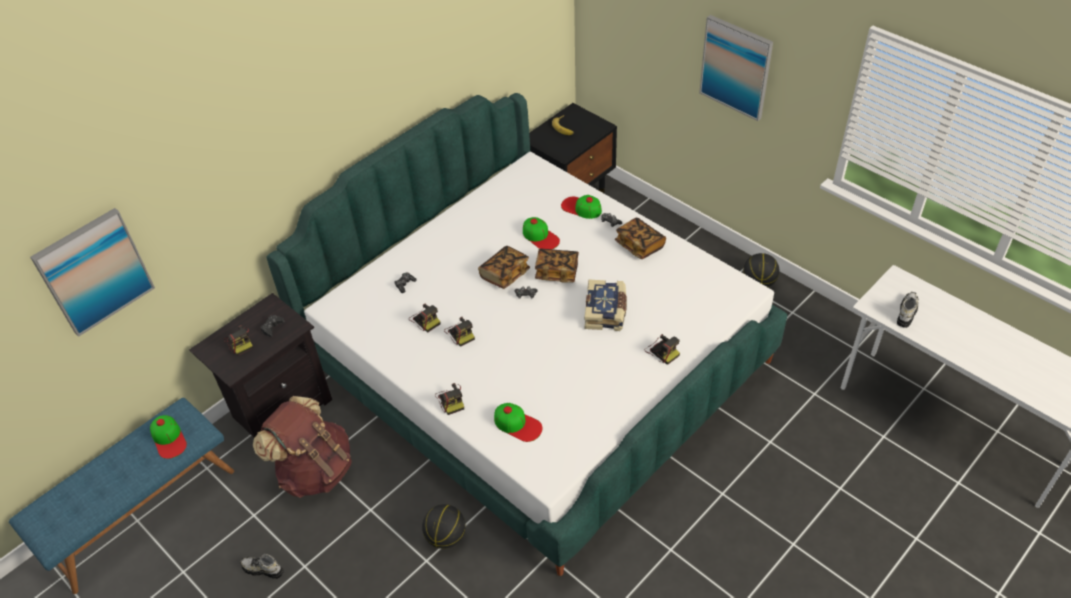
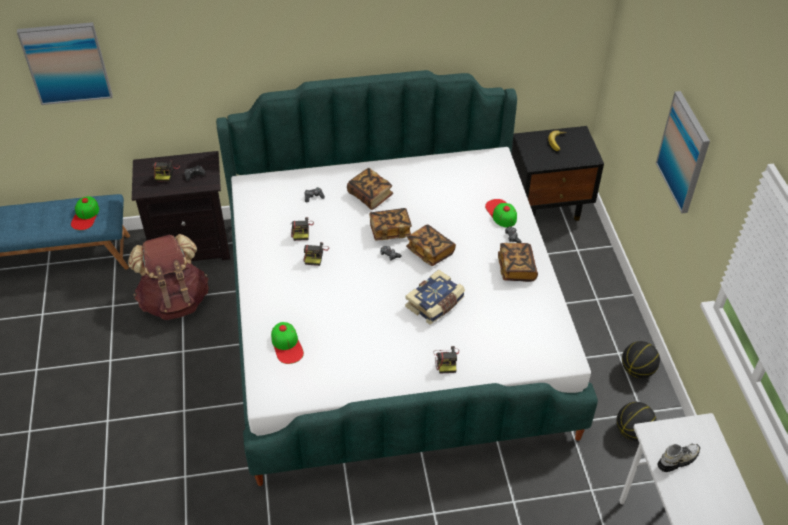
camera: 35 degrees right, 0 degrees up
(263, 569) = (85, 345): shoe -> none
(446, 537) = (211, 403): basketball -> basketball (633, 432)
(451, 400) = (261, 298): camera -> none
(456, 255) = (370, 196): none -> book
(540, 236) = (446, 217): cap -> none

